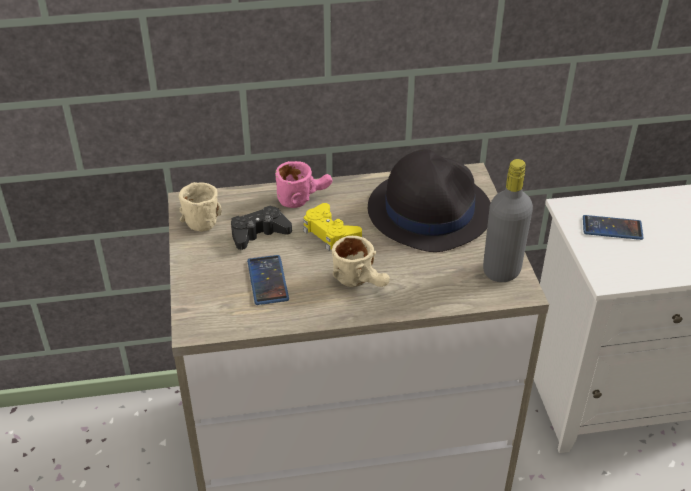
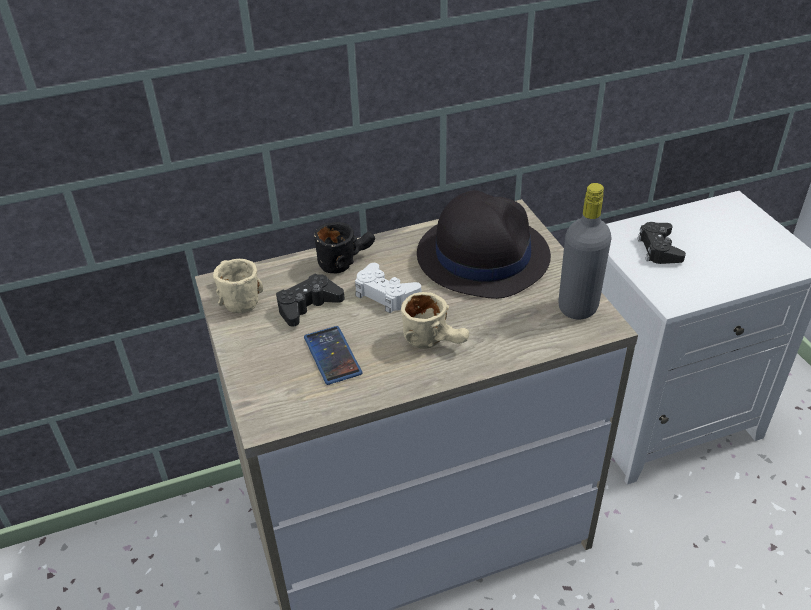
camera: 10 degrees left, 0 degrees up
(303, 197) = (346, 260): pink mug -> black mug
(330, 233) = (385, 294): yellow game controller -> white game controller
(612, 228) = (659, 249): phone -> black game controller

